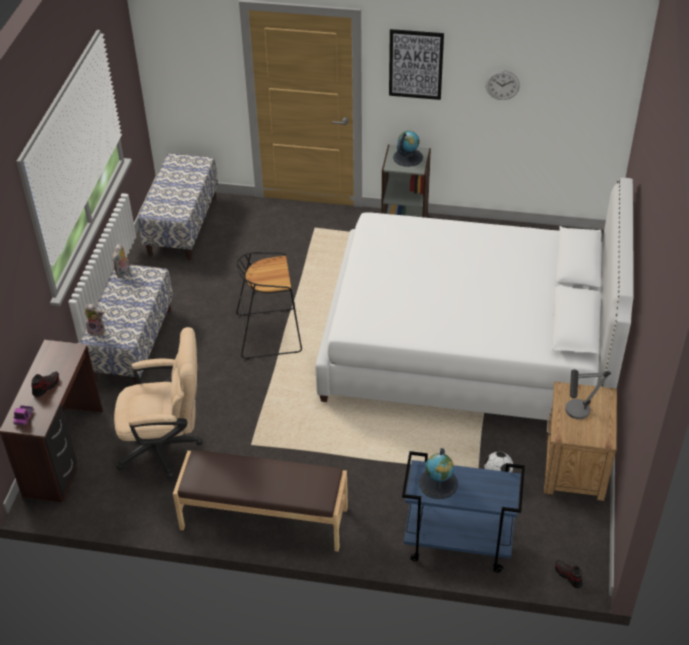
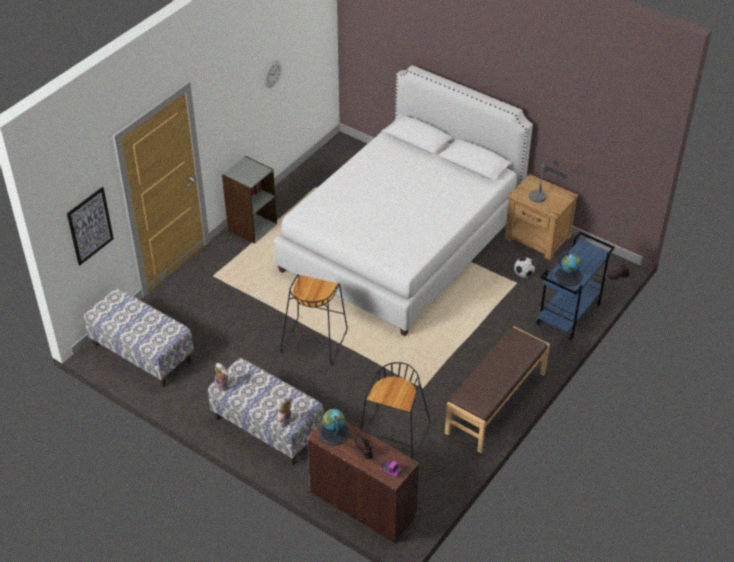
camera: 65 degrees left, 0 degrees up
(166, 446) = (394, 438): beige office chair -> black stool
(408, 157) = (246, 170): globe -> globe (334, 433)
(415, 64) = (225, 98): picture -> picture (90, 226)

